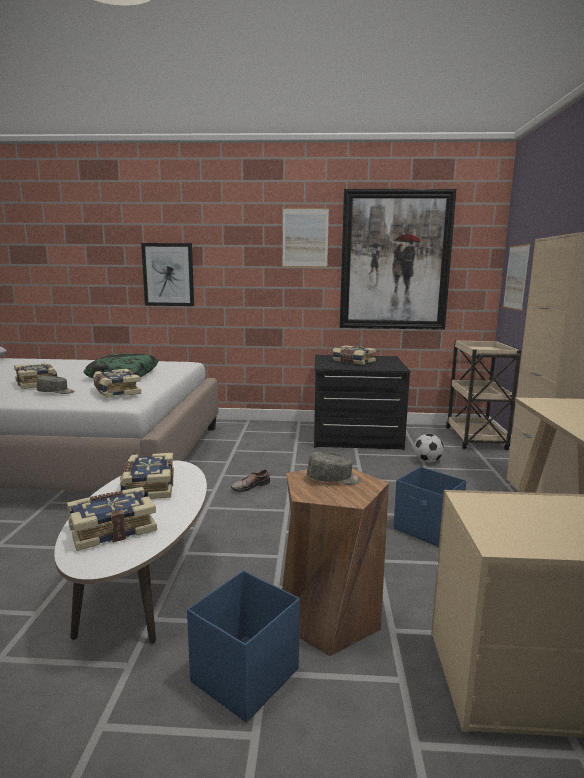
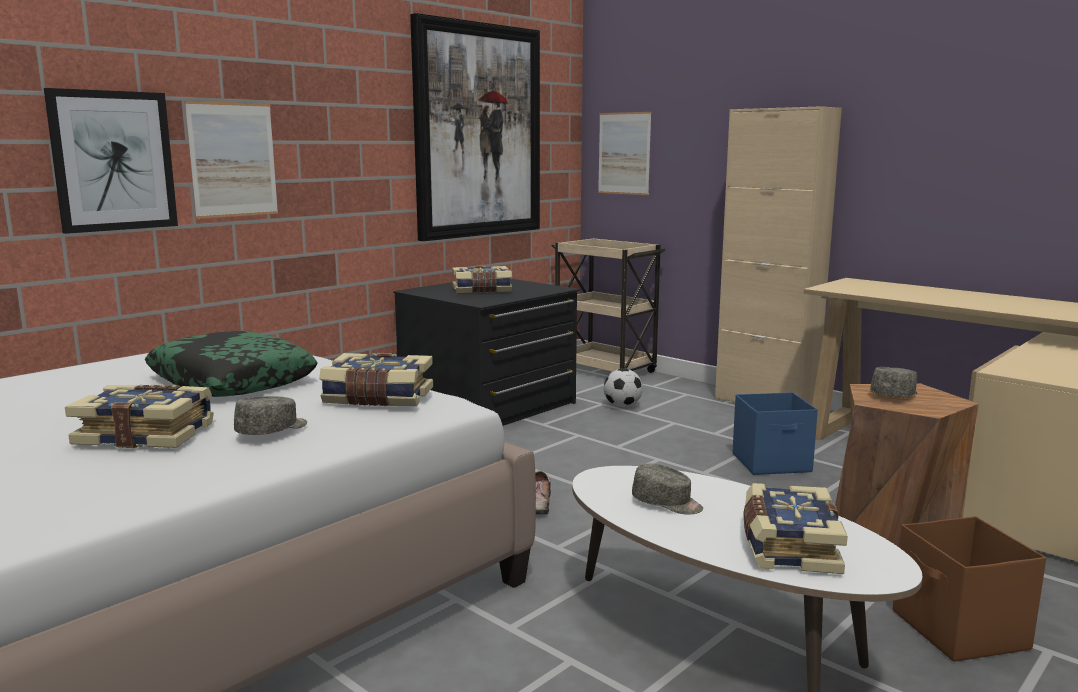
camera: 50 degrees left, 0 degrees up
(148, 487) = (667, 503): book -> grey cap
(243, 676) = (959, 631): blue storage box -> brown storage box
(305, 238) = (361, 91): picture -> picture (233, 160)

